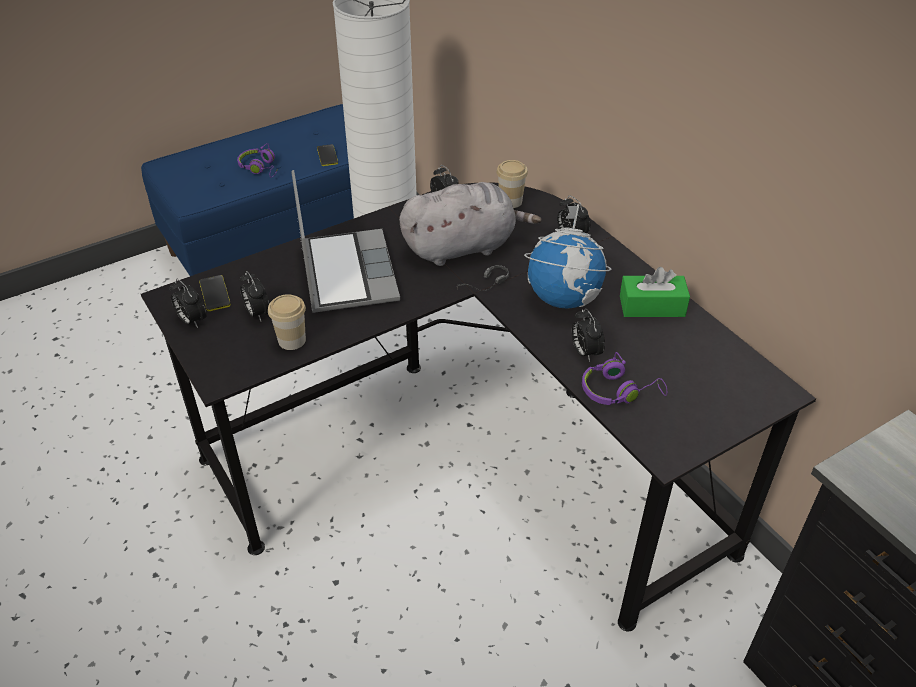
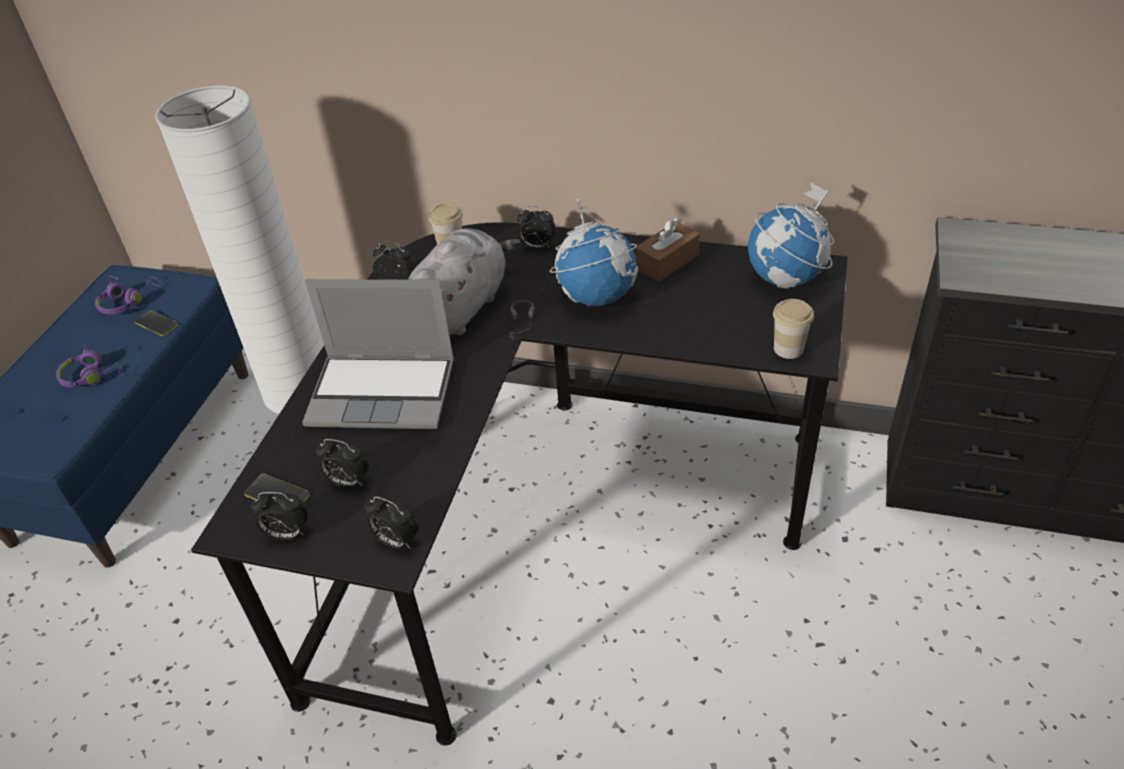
camera: 40 degrees left, 0 degrees up
(292, 340) = (415, 480): cup -> cup (788, 349)
(346, 272) = (384, 392): laptop -> laptop turned 150 degrees clockwise
(585, 352) = (666, 325): alarm clock -> alarm clock (396, 541)
(619, 391) = (726, 336): purple headphones -> purple headphones (128, 301)
(652, 306) = (667, 262): green tissue box -> brown tissue box
(733, 381) = (786, 278): none -> globe

